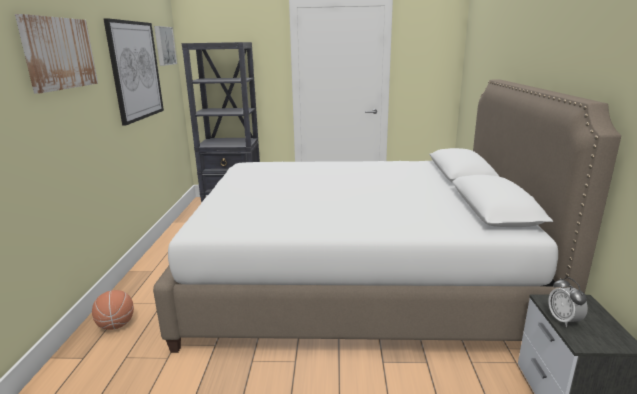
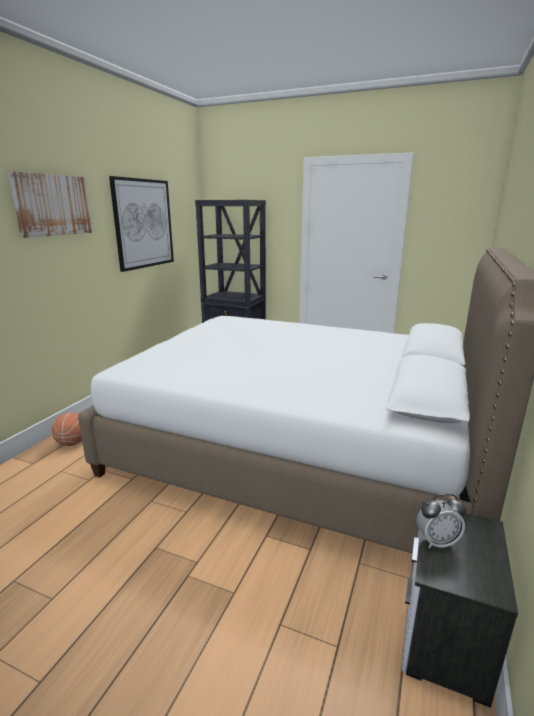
camera: 20 degrees right, 0 degrees up
(164, 46) = (183, 202): picture -> none
(563, 320) = (437, 541): alarm clock -> alarm clock turned 105 degrees counterclockwise

